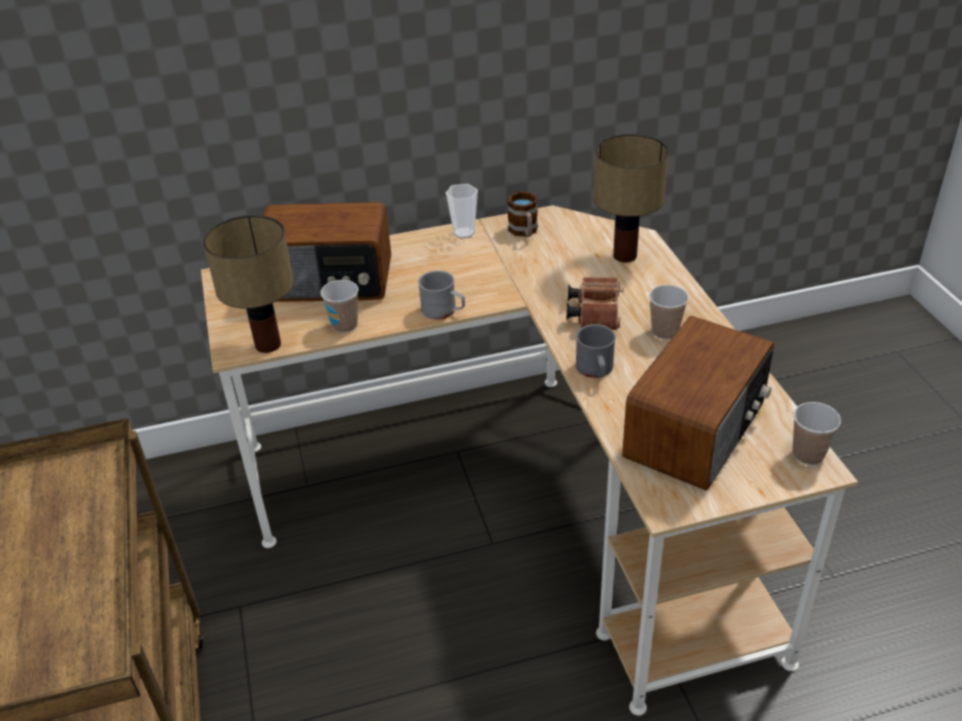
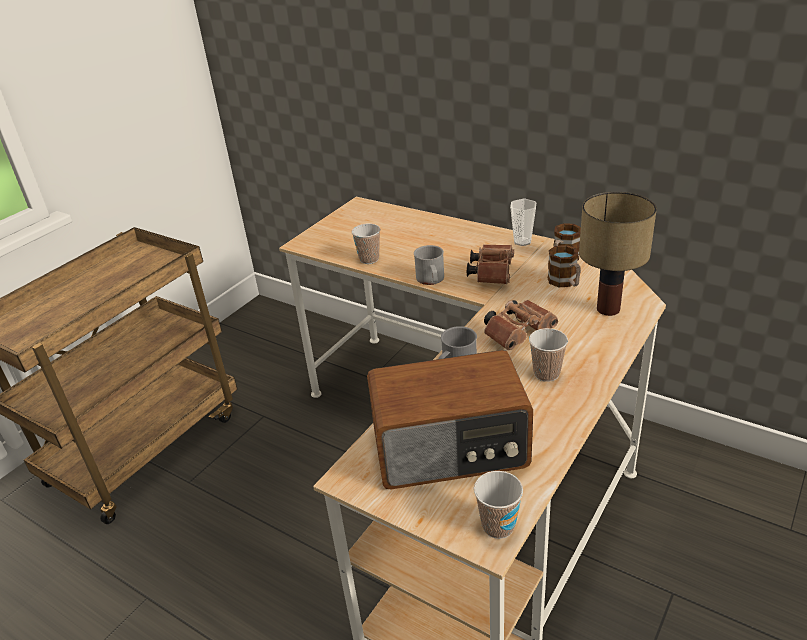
camera: 50 degrees right, 5 degrees down
(267, 344) = (320, 249): table lamp -> none
(329, 281) = (402, 232): radio -> none
(486, 275) = (492, 273): none -> brown binoculars
(559, 251) = (565, 283): none -> mug

